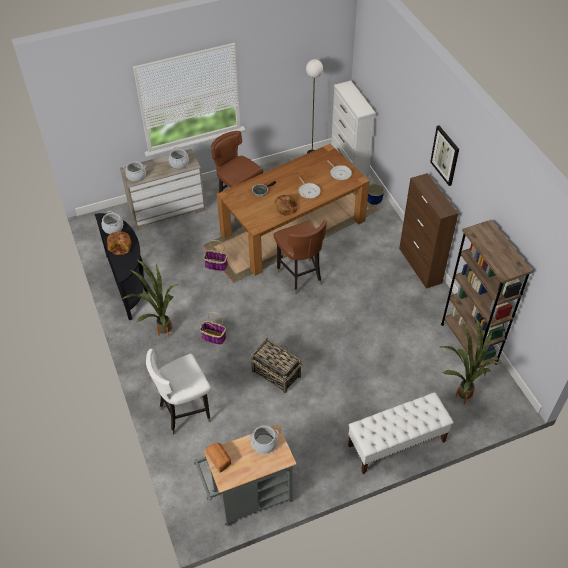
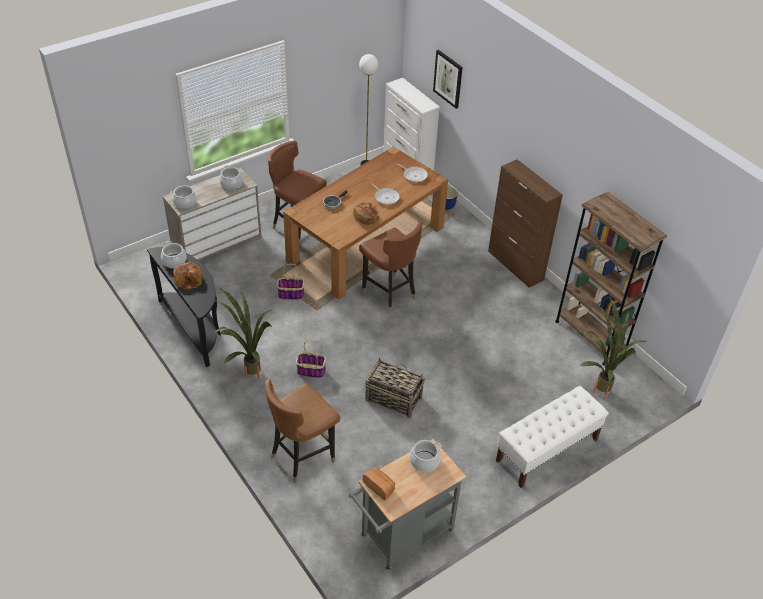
camera: 15 degrees left, 5 degrees down
(185, 412) = (302, 456): white chair -> brown chair
(445, 155) = (540, 134): picture -> picture (448, 78)

